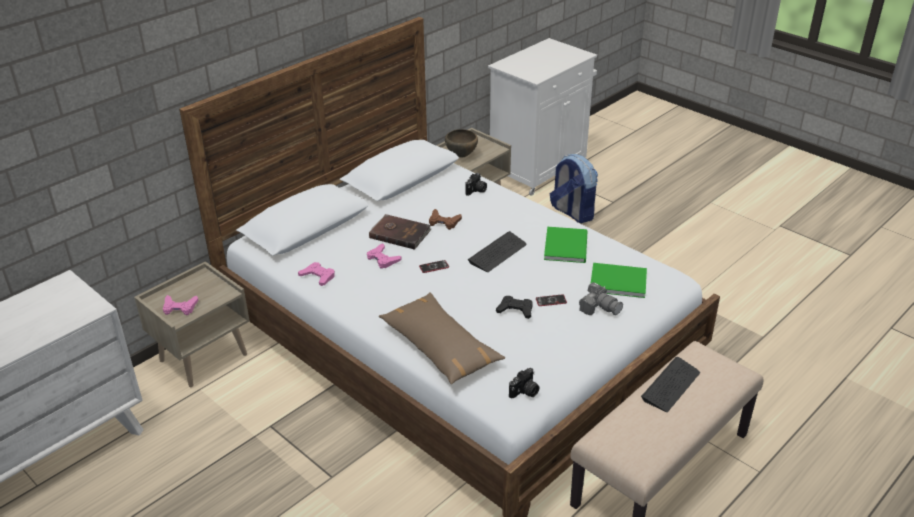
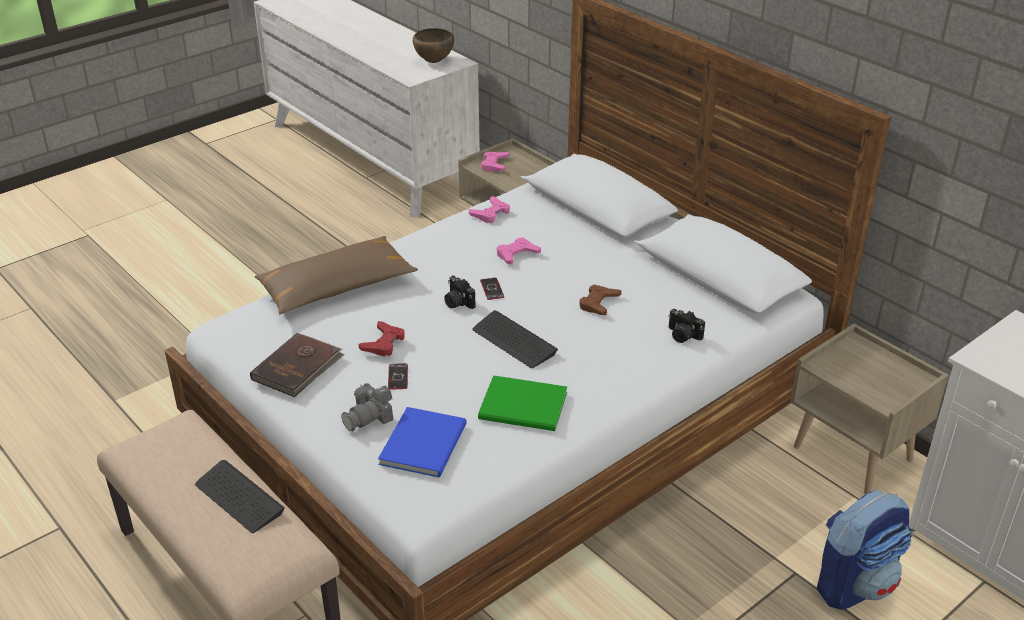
camera: 95 degrees right, 0 degrees up
(400, 233) = (573, 268): brown book -> brown book (298, 368)
(462, 155) = (852, 363): brown bowl -> brown bowl (434, 62)
(515, 310) = (383, 343): black game controller -> red game controller
(525, 392) = (238, 339): camera -> camera (457, 302)
(616, 280) = (426, 443): green book -> blue book

